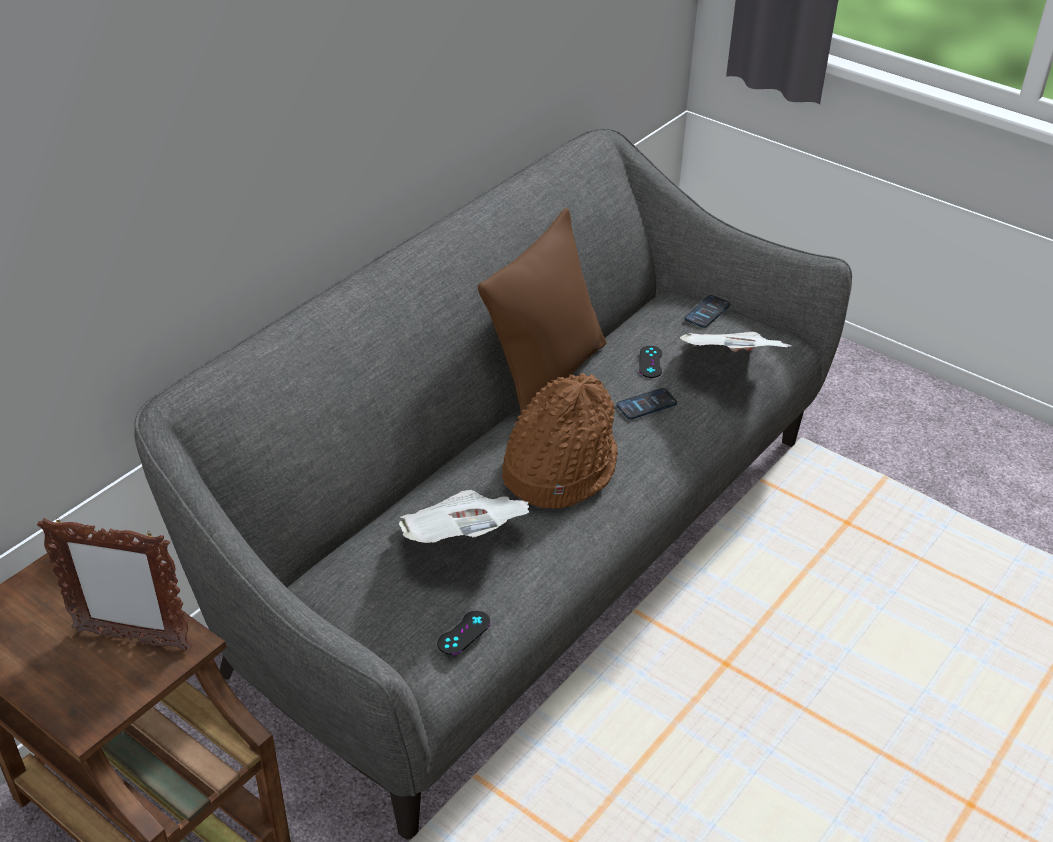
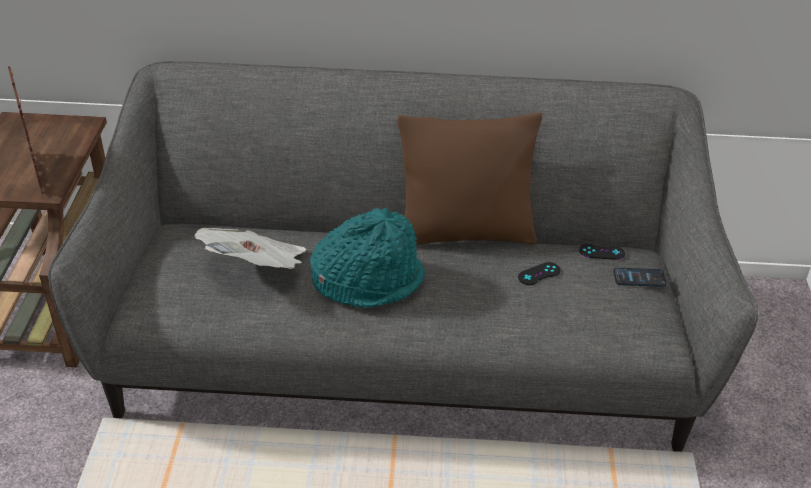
camera: 55 degrees right, 0 degrees up
(464, 633) = (175, 308): black game controller -> black game controller (602, 252)
(558, 469) = (368, 279): brown hat -> turquoise hat
(646, 404) = (485, 292): phone -> none
(732, 365) = (588, 318): newspaper -> none

